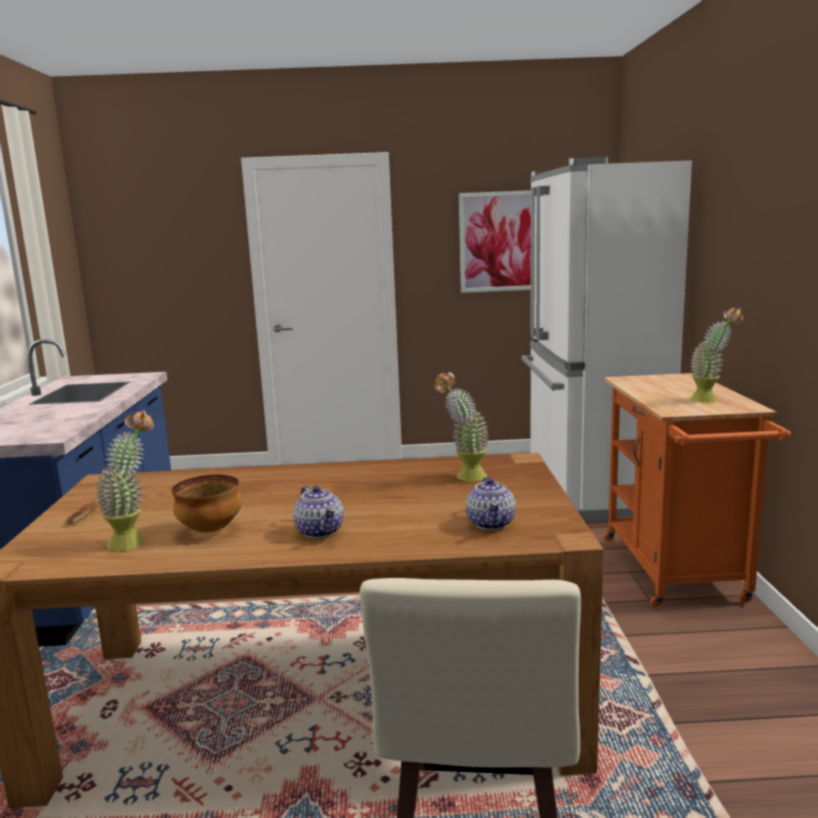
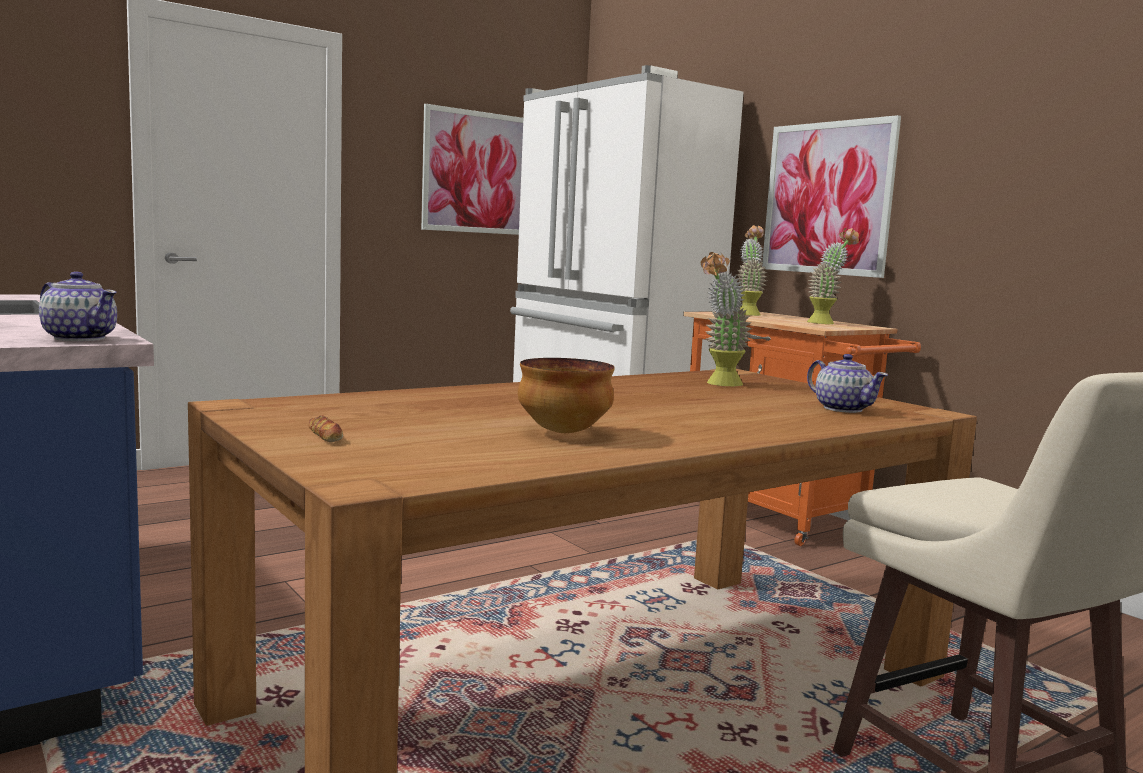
camera: 35 degrees left, 5 degrees down
(135, 540) = (487, 447): potted plant -> potted plant (747, 314)
(320, 531) = (697, 424): teapot -> teapot (79, 338)
(742, 270) = (827, 198): none -> picture

